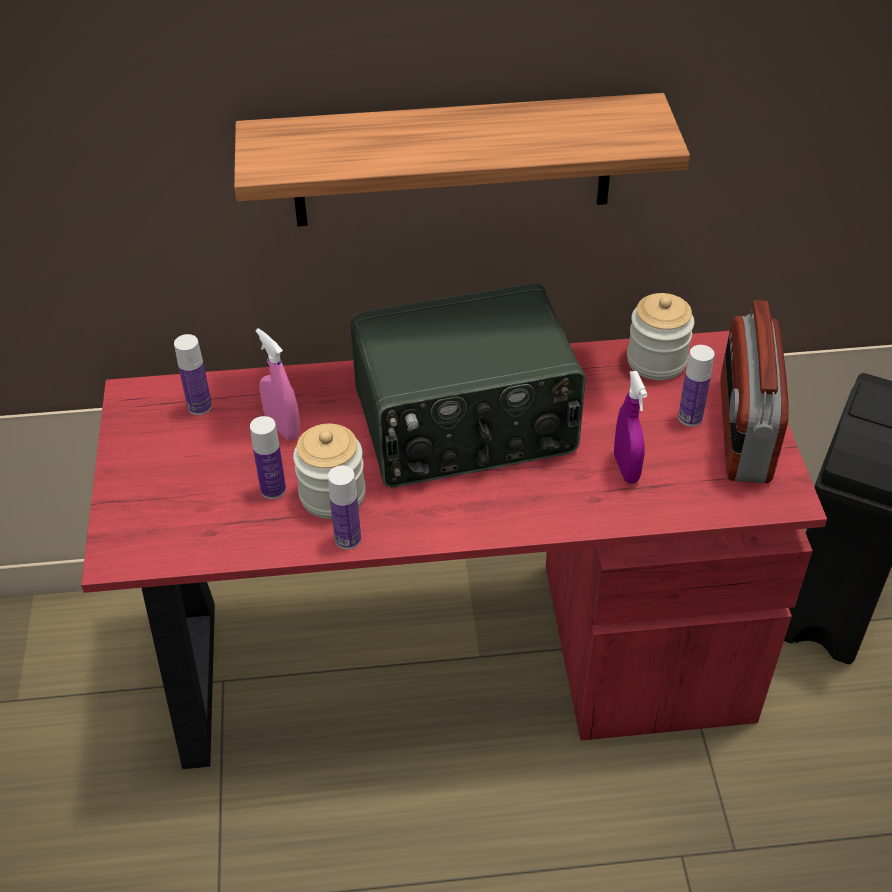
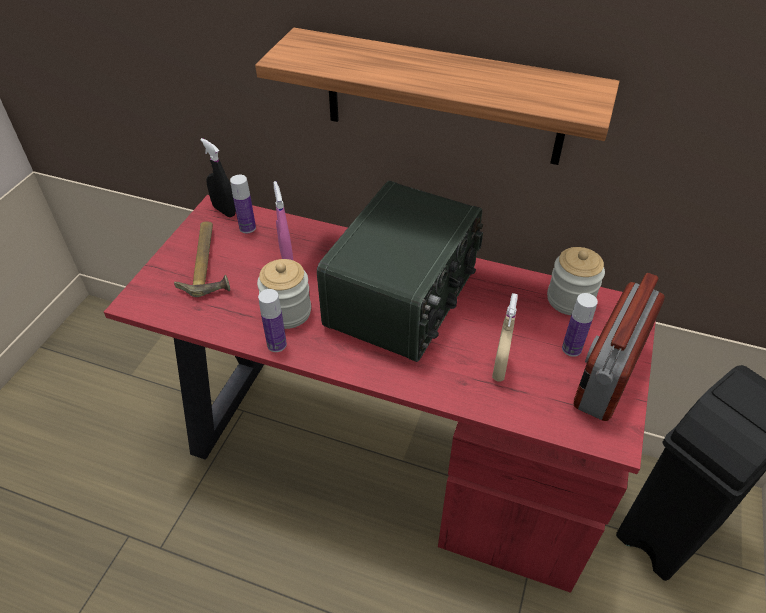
camera: 25 degrees right, 0 degrees up
(149, 394) = (224, 210): none -> black spray bottle
(180, 470) = (208, 262): none -> hammer
(273, 489) = (254, 294): bottle -> none
(466, 426) = (404, 298): radio -> radio turned 75 degrees counterclockwise
(626, 468) = (499, 368): purple spray bottle -> beige spray bottle

